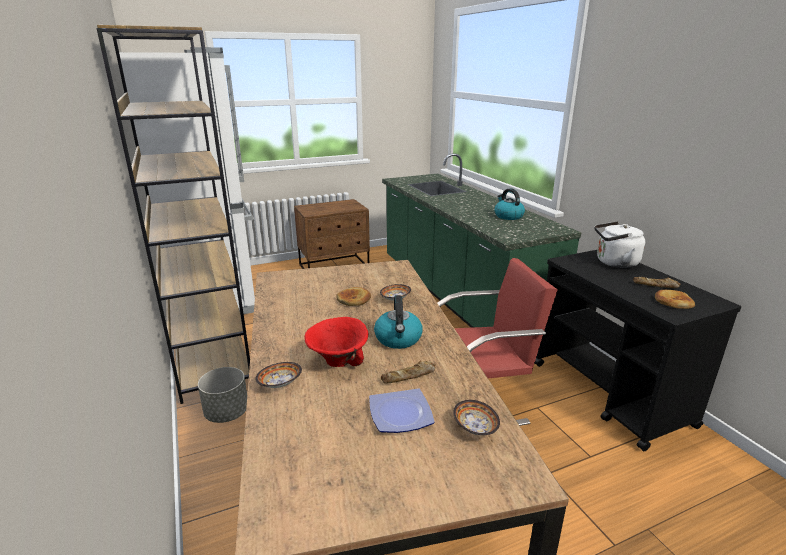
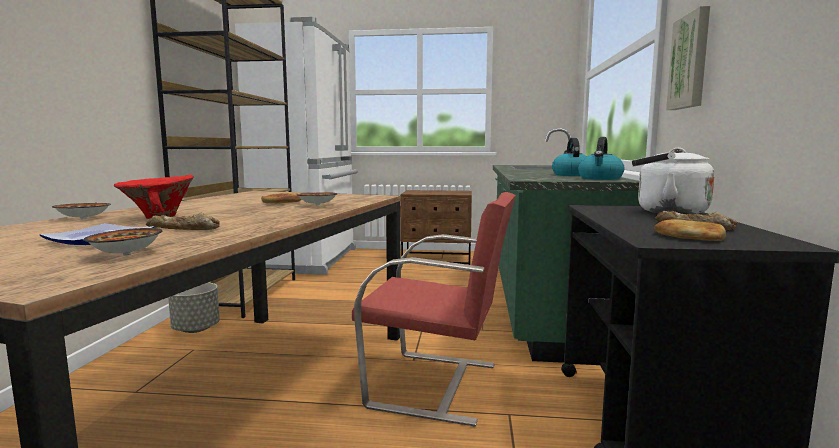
camera: 30 degrees right, 15 degrees down
(398, 339) = (246, 216): kettle -> kettle (600, 178)
(609, 148) = (691, 62): none -> picture

